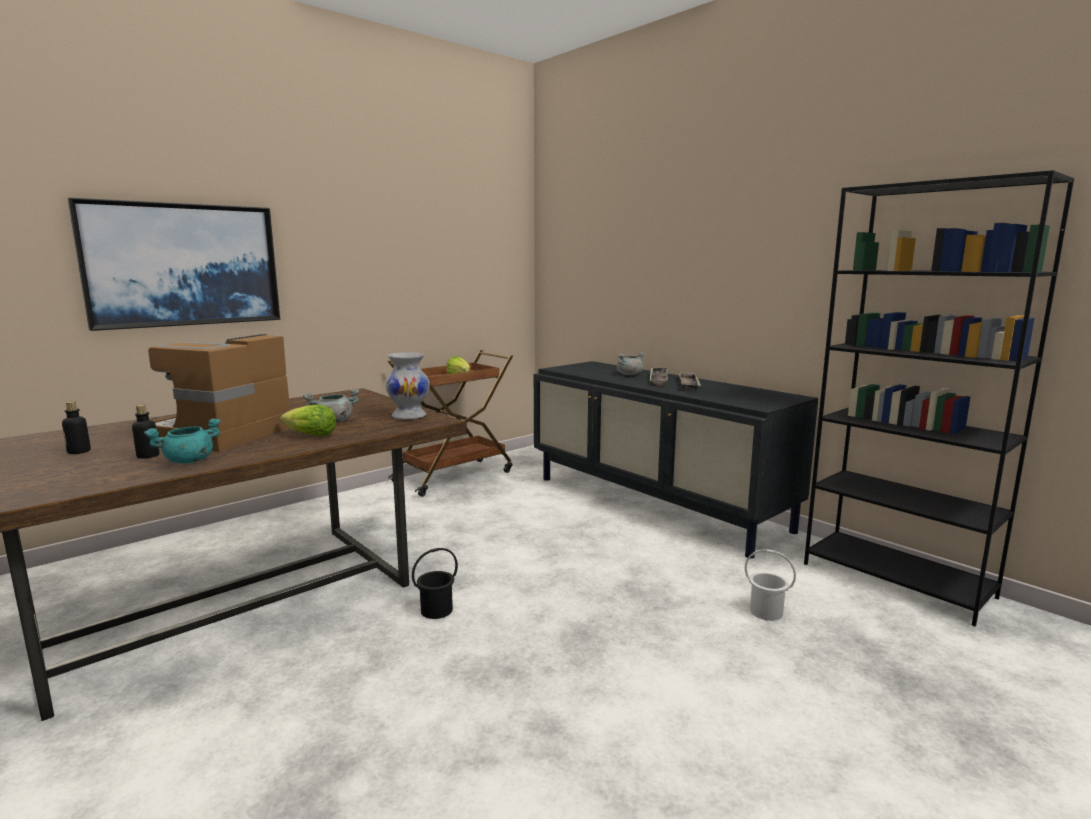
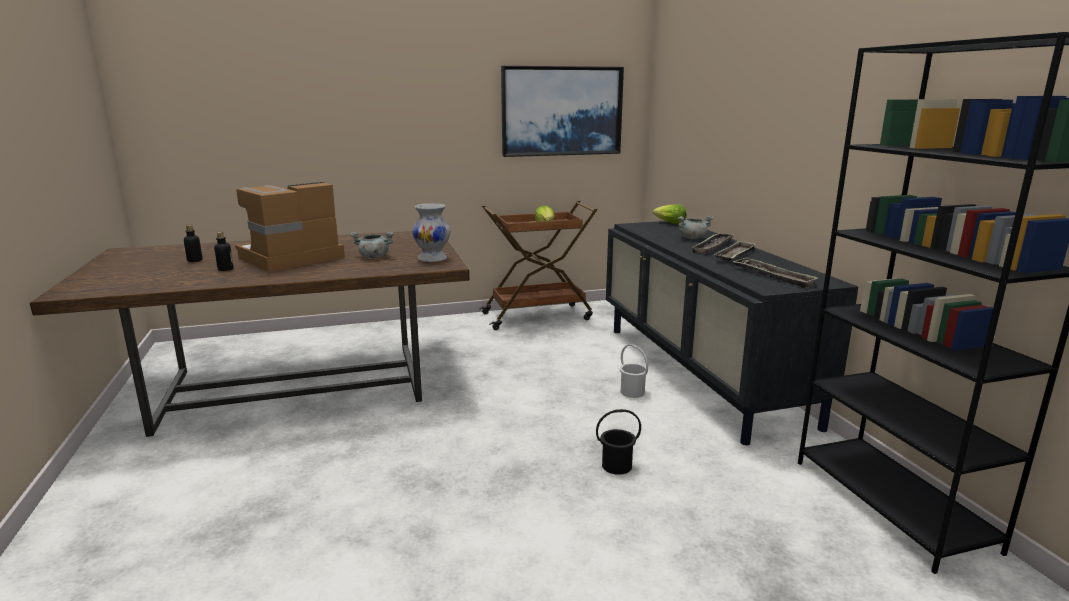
camera: 25 degrees right, 5 degrees up
(183, 265) = (312, 119): picture -> picture (561, 111)
(188, 461) = (241, 276): turquoise cooking pot -> none
(310, 435) = (340, 267): lettuce -> lettuce (669, 223)
(437, 610) = (424, 425): black bucket -> black bucket (617, 466)
(747, 397) = (772, 276): none -> tray
(766, 611) = (704, 497): white bucket -> white bucket (632, 392)

